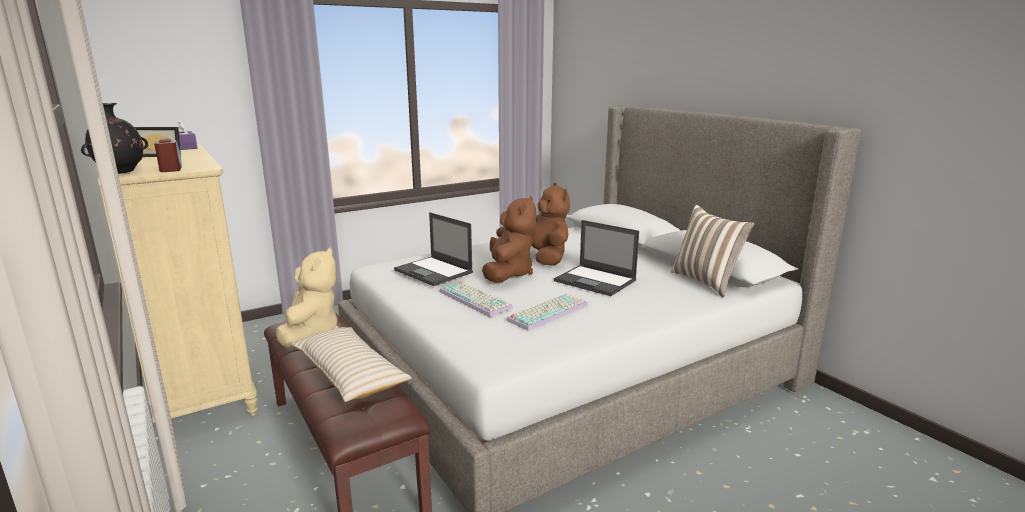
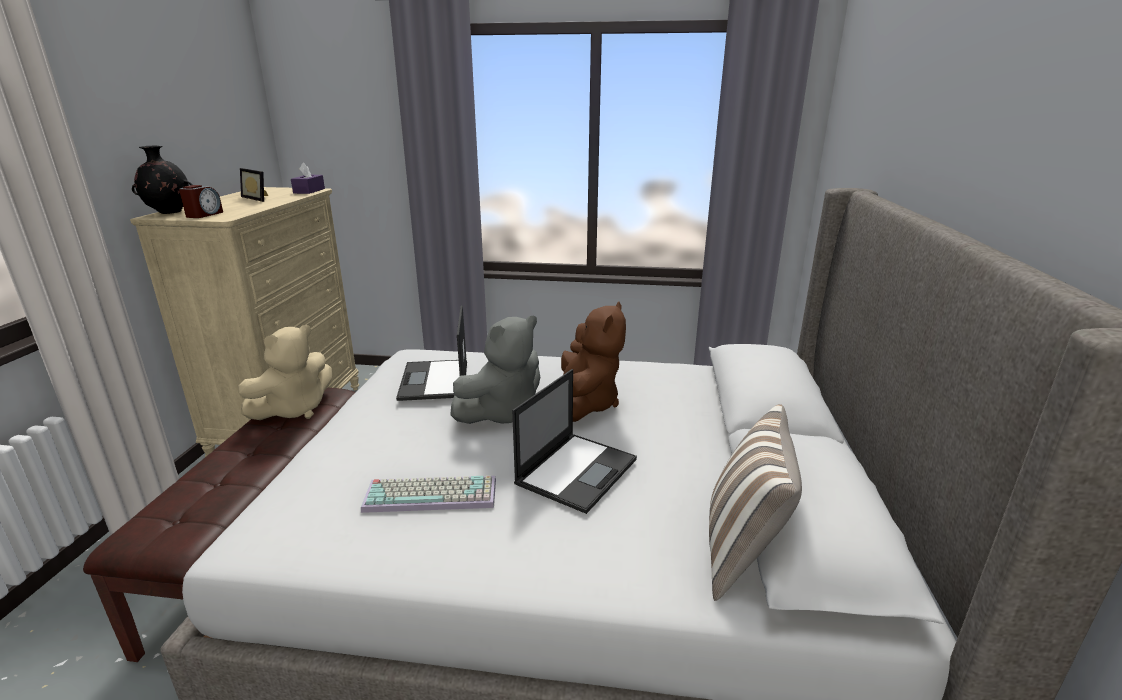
camera: 40 degrees right, 5 degrees up
(349, 375) = (232, 474): beige pillow -> none
(476, 299) = (403, 438): keyboard -> none
(508, 273) = (503, 413): brown plush toy -> grey plush toy
(596, 281) = (577, 470): laptop -> laptop turned 135 degrees counterclockwise

